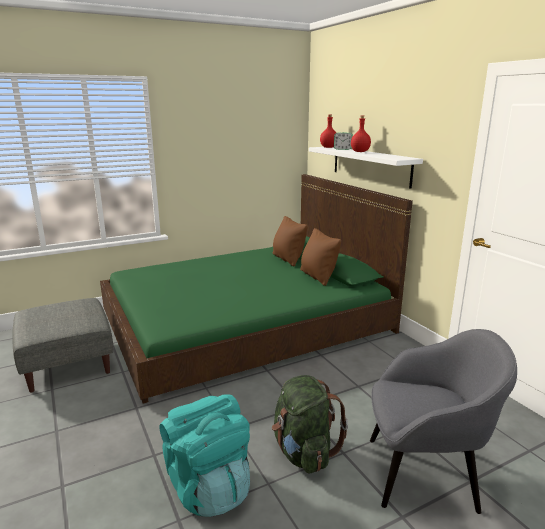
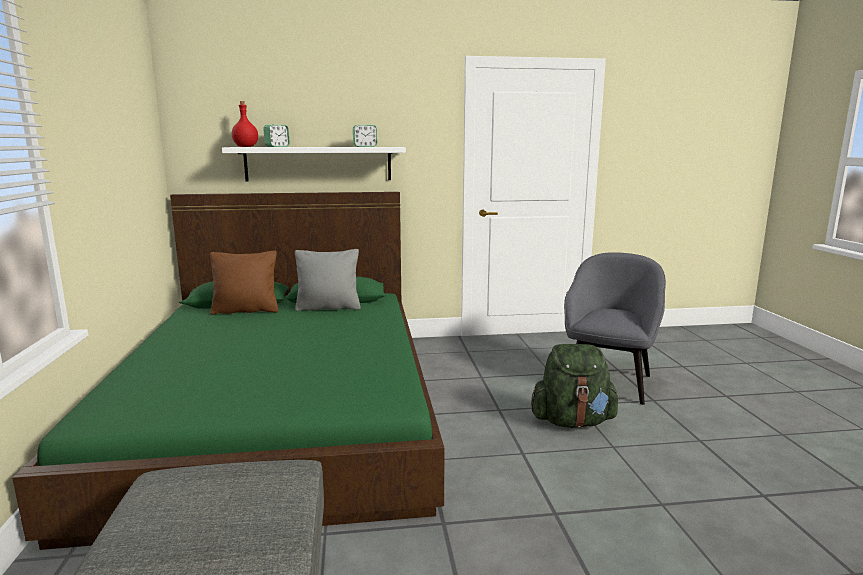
camera: 70 degrees left, 5 degrees down
(209, 487) = (615, 480): turquoise backpack -> none
(318, 277) = (328, 308): brown pillow -> grey pillow
(360, 151) = (314, 146): red bottle -> none
(382, 156) = (365, 146): none -> alarm clock

